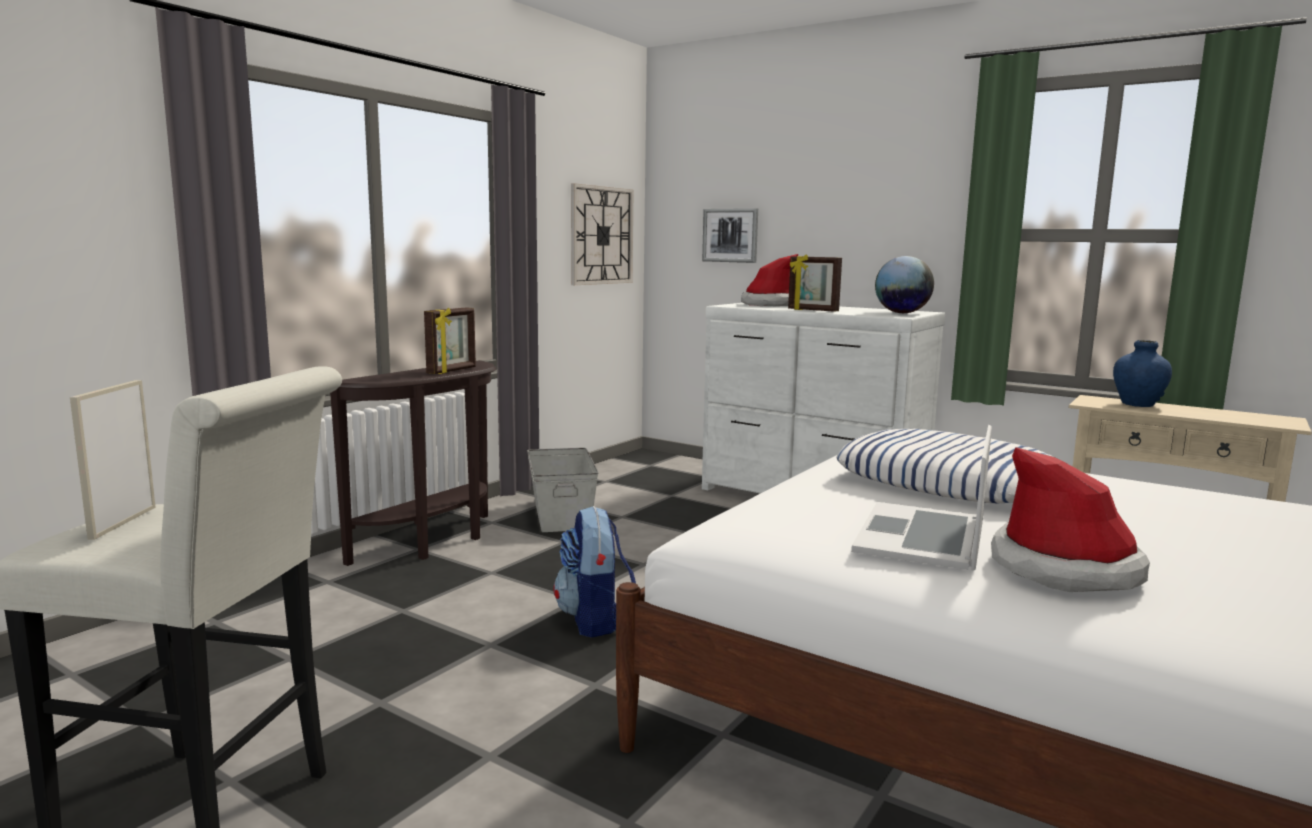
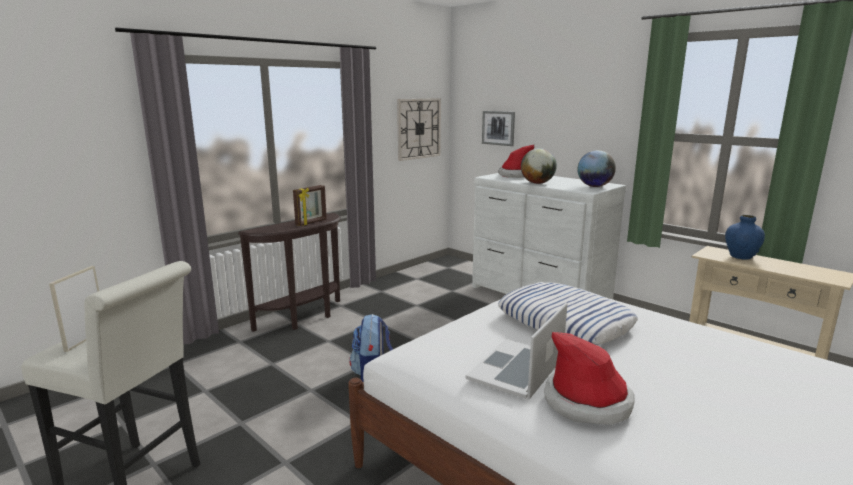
camera: 10 degrees right, 5 degrees up
(562, 514) = (382, 301): grey storage box -> none
(812, 310) = (537, 183): picture frame -> globe

